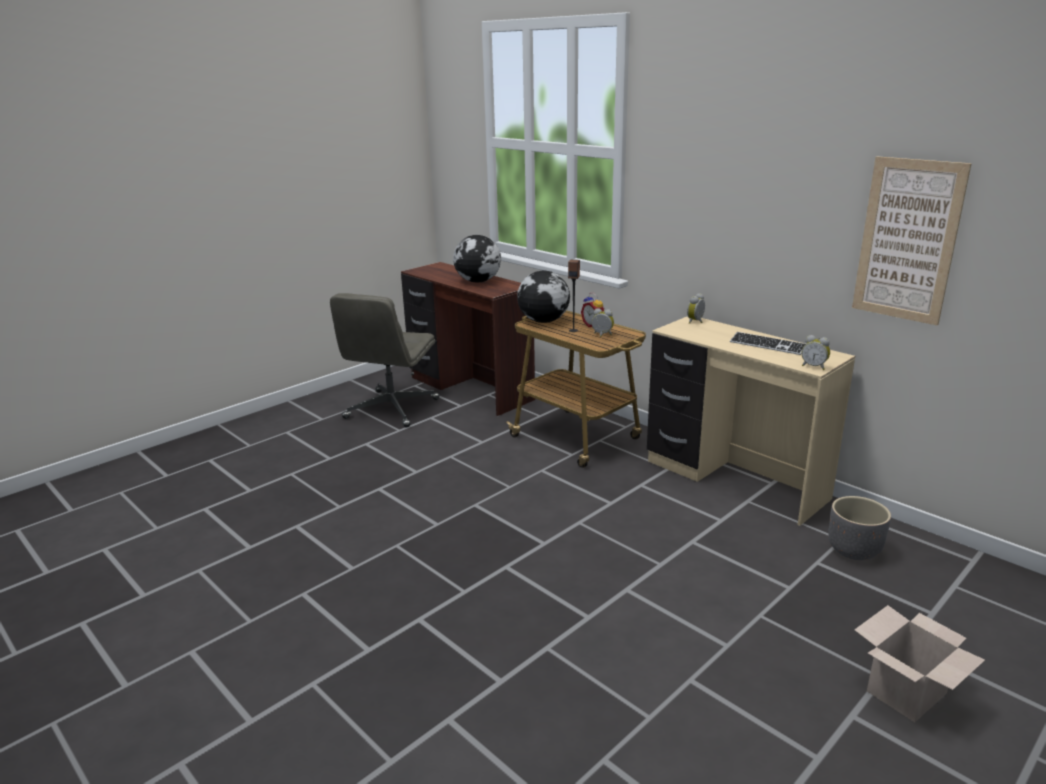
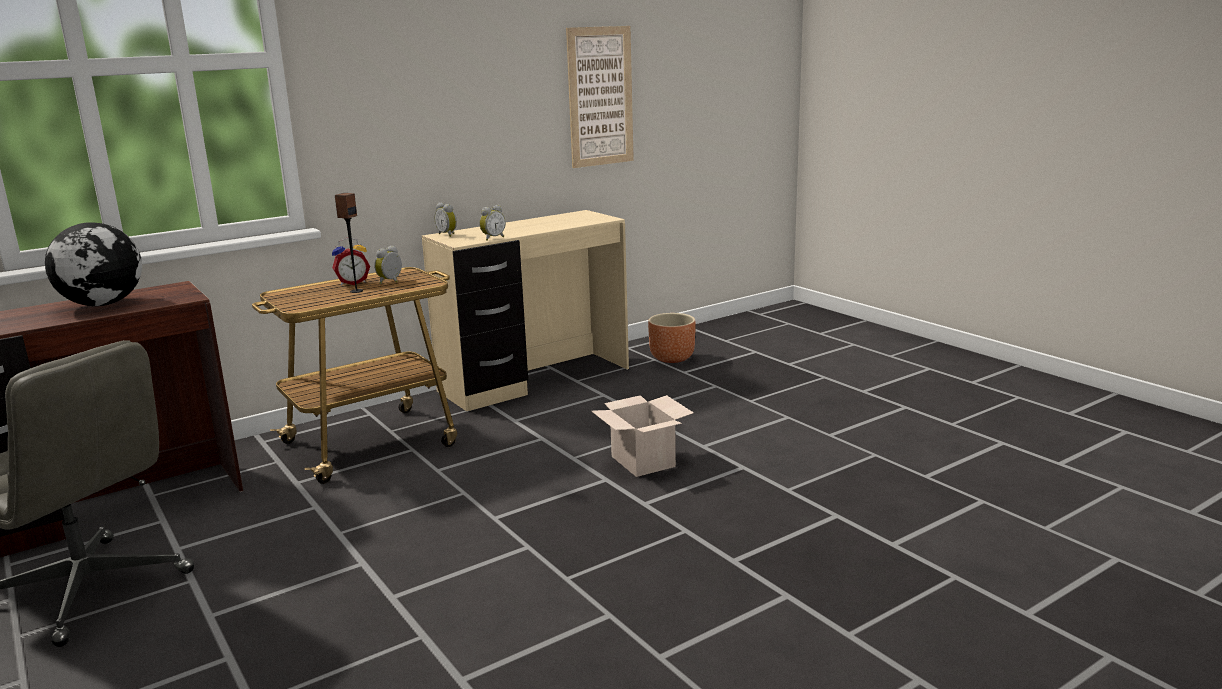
camera: 80 degrees left, 5 degrees down
(544, 321) = (298, 301): globe -> none
(767, 345) = (540, 223): keyboard -> none
(814, 366) = (603, 218): alarm clock -> alarm clock (492, 238)
(853, 550) = (671, 358): grey planter -> brown planter
(906, 693) = (840, 373): cardboard box -> cardboard box (644, 462)

